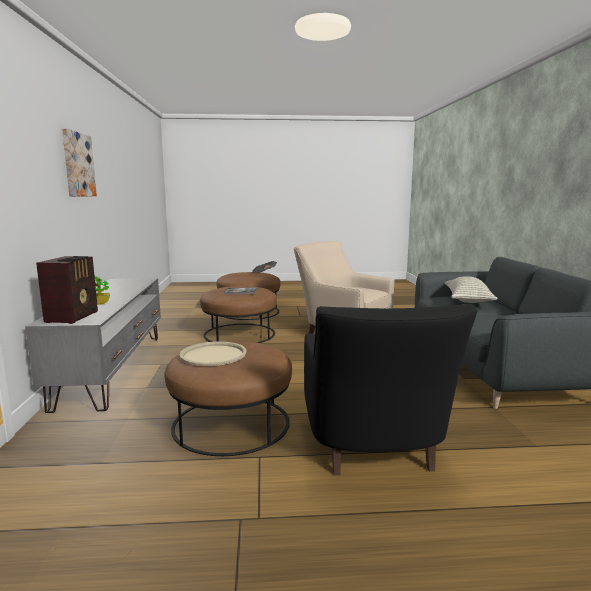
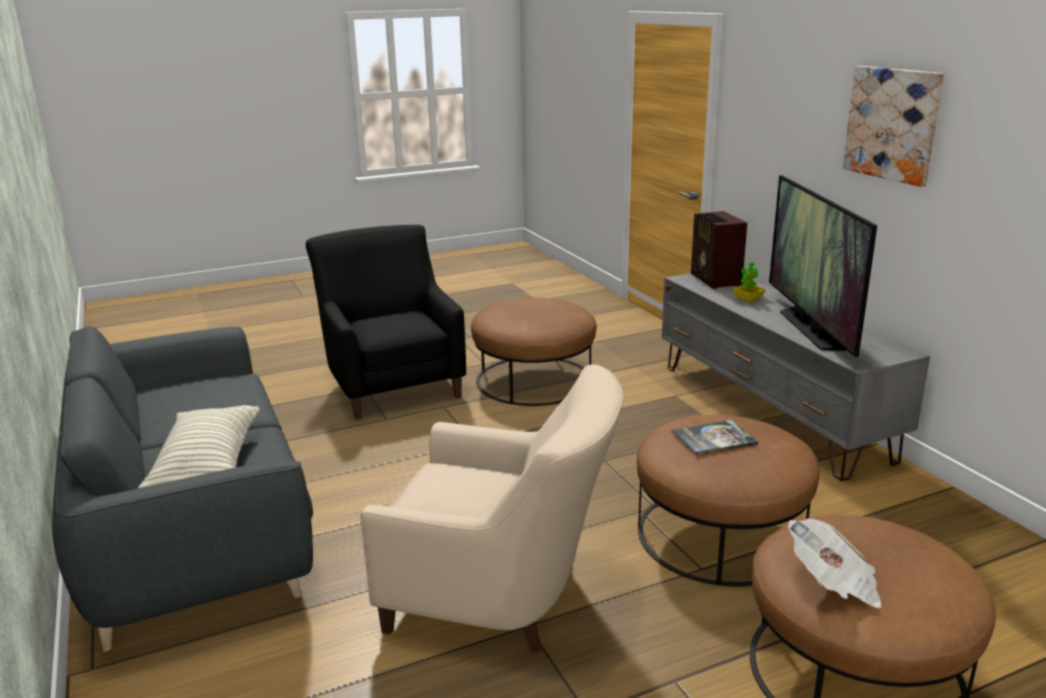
camera: 160 degrees right, 10 degrees up
(122, 289) = (810, 329): none -> television
(213, 355) = (546, 309): beige tray -> none

